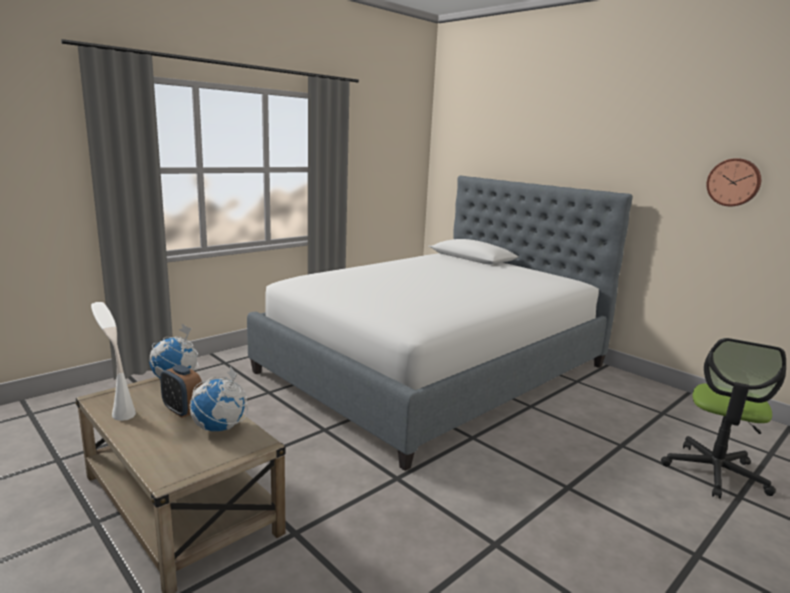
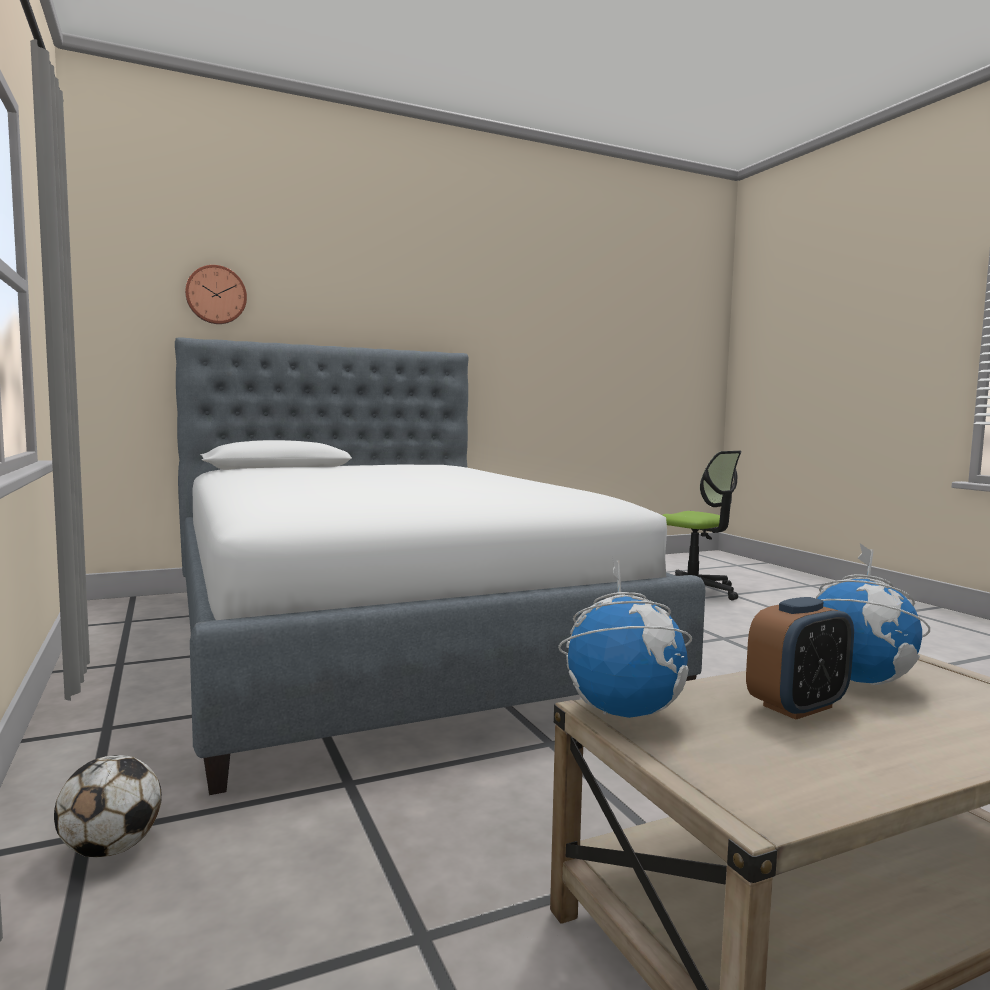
camera: 70 degrees left, 10 degrees down
(116, 402) = (773, 782): white table lamp -> none
(218, 368) = (111, 849): none -> football
(734, 182) = (548, 338): wall clock -> wall clock (216, 295)

